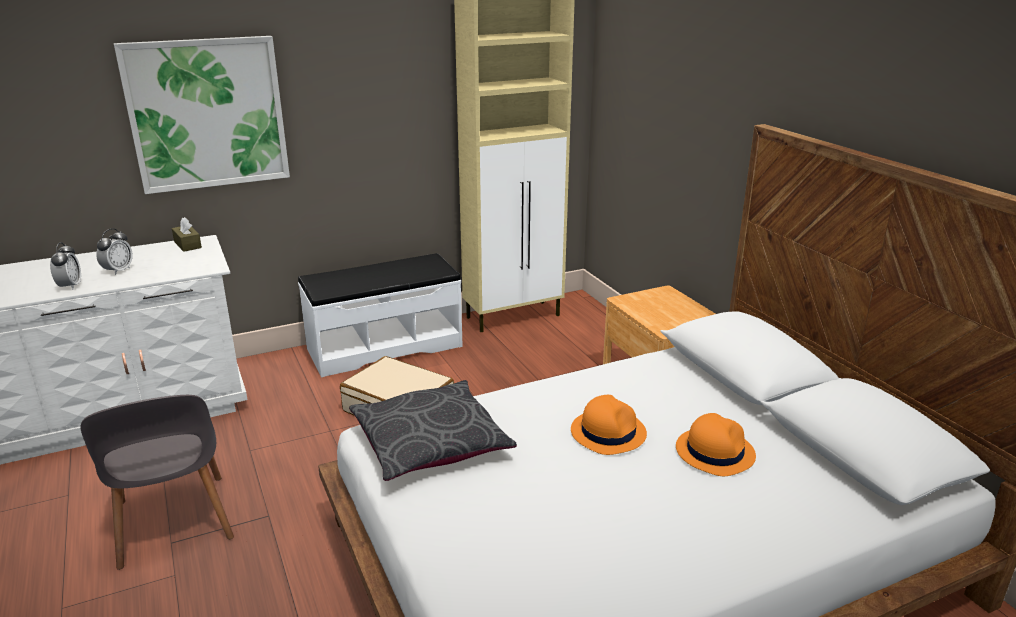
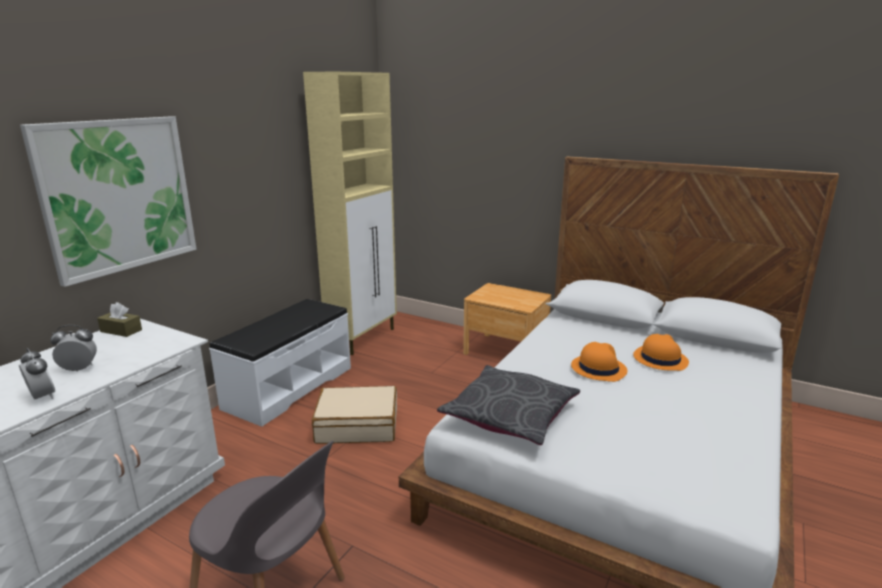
camera: 35 degrees left, 5 degrees down
(118, 271) = (79, 369): alarm clock -> alarm clock turned 90 degrees counterclockwise

